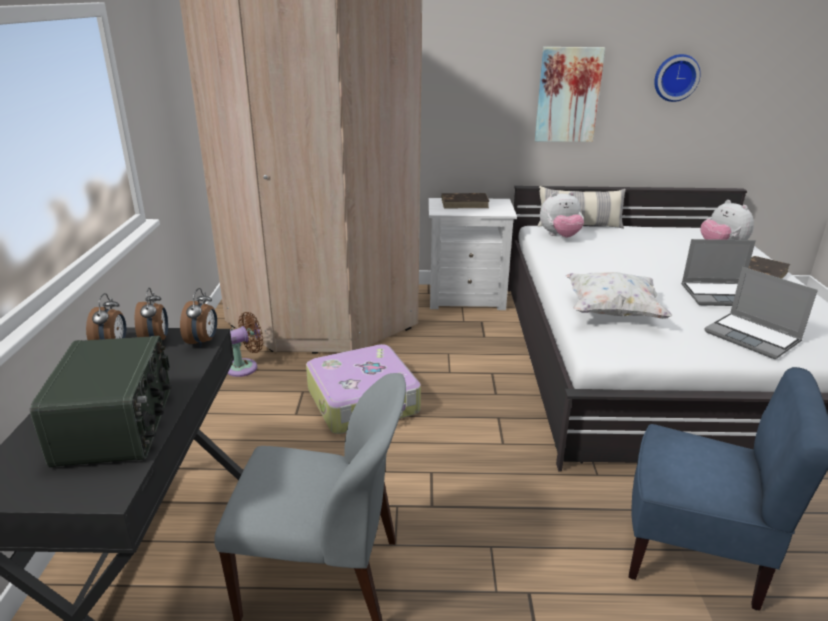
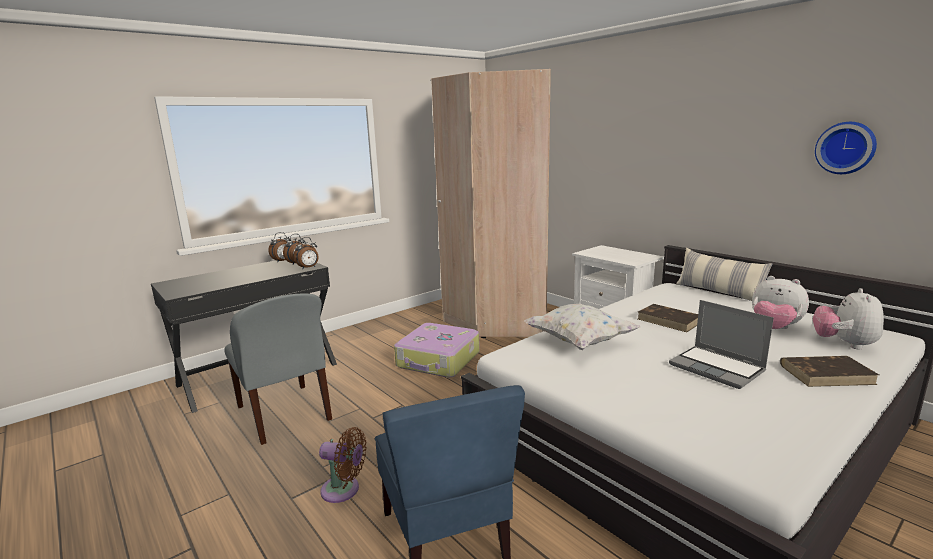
camera: 50 degrees right, 10 degrees down
(118, 425) = (223, 281): radio -> none
(245, 367) = (419, 323): brown fan -> brown fan (344, 490)
(465, 203) = (617, 252): brown book -> brown book (670, 320)
(560, 236) = (676, 294): plush toy -> plush toy (774, 328)
(568, 95) = (722, 164): picture -> none
(753, 337) = (657, 399): laptop -> none

